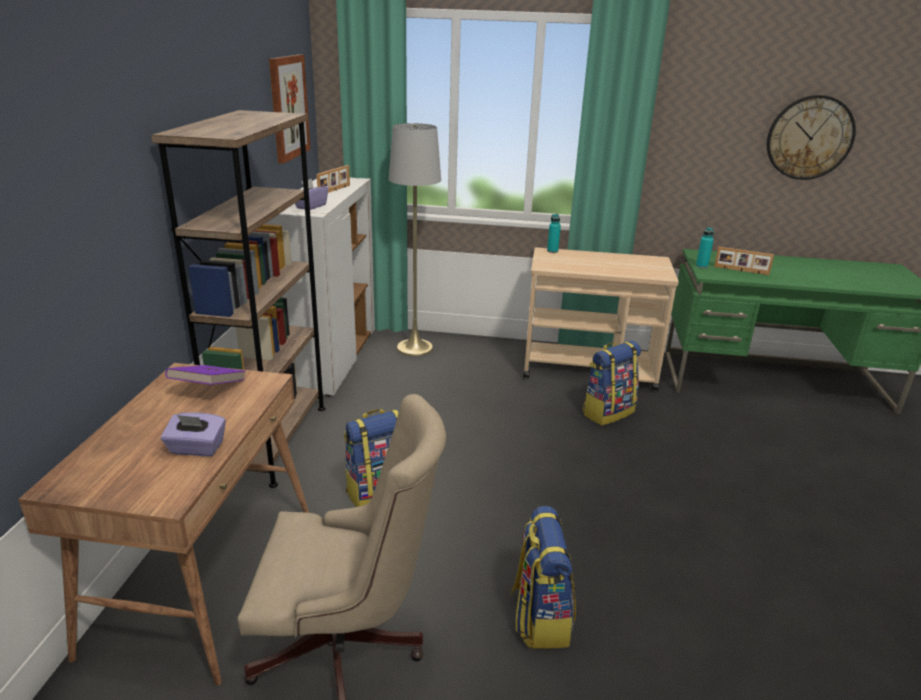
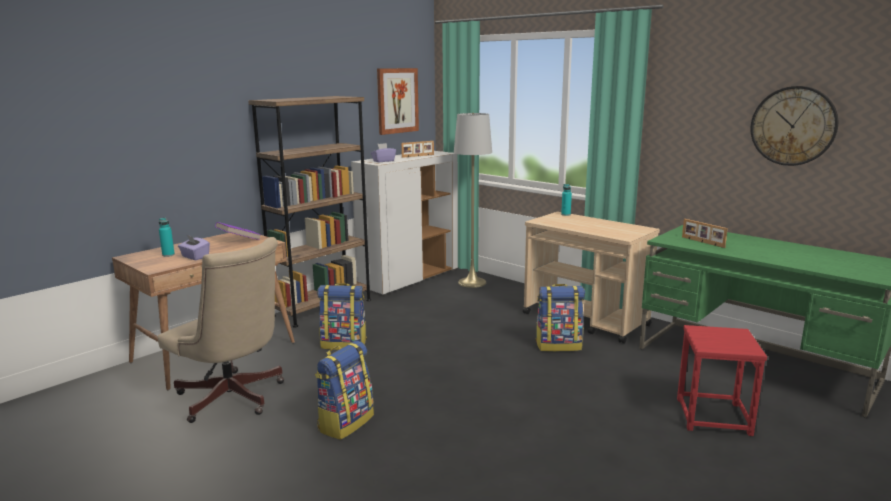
camera: 35 degrees right, 10 degrees down
(701, 266) = (670, 235): turquoise bottle -> turquoise bottle (168, 255)
(819, 454) = (712, 416): none -> red stool

